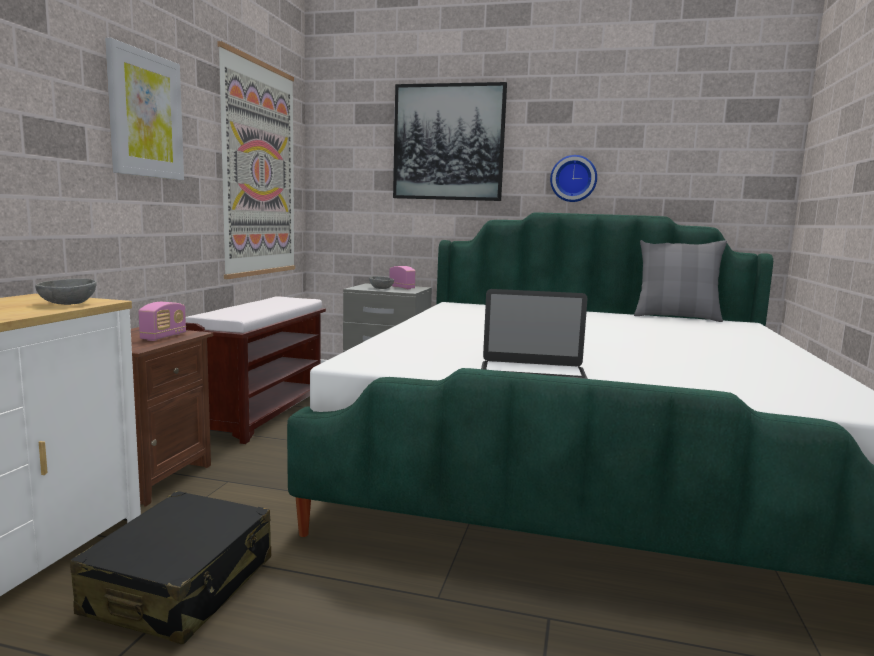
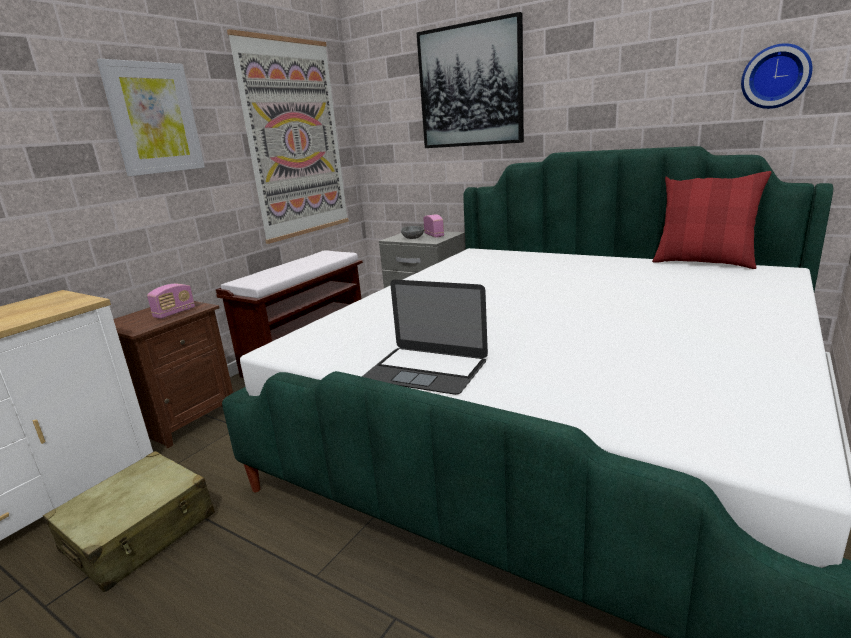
camera: 20 degrees right, 10 degrees up
(68, 304) = (55, 307): grey bowl -> none
(181, 586) = (140, 533): black suitcase -> beige suitcase
(573, 178) = (596, 111): wall clock -> wall clock (775, 77)
(676, 317) = (703, 262): grey pillow -> red pillow

